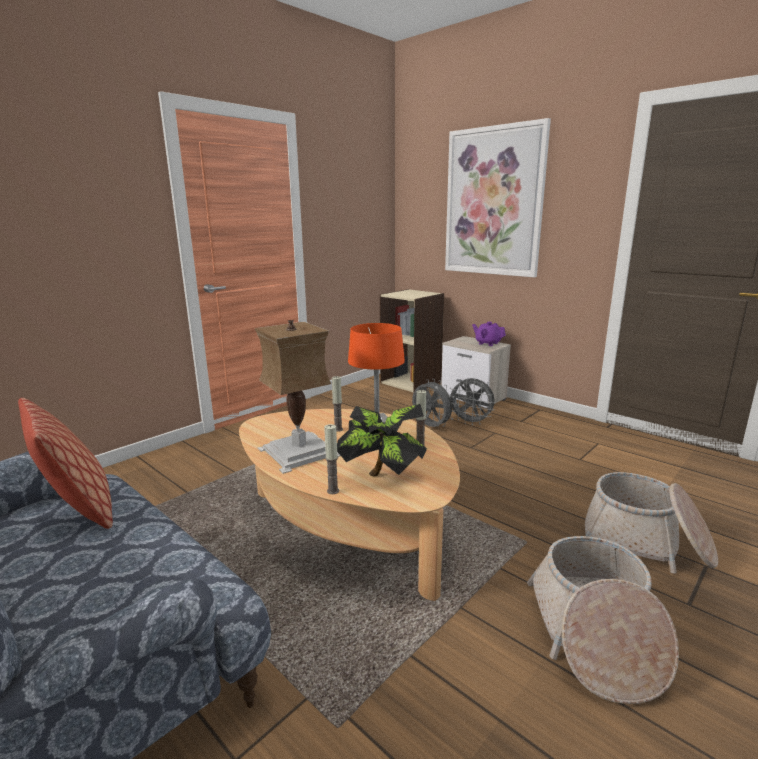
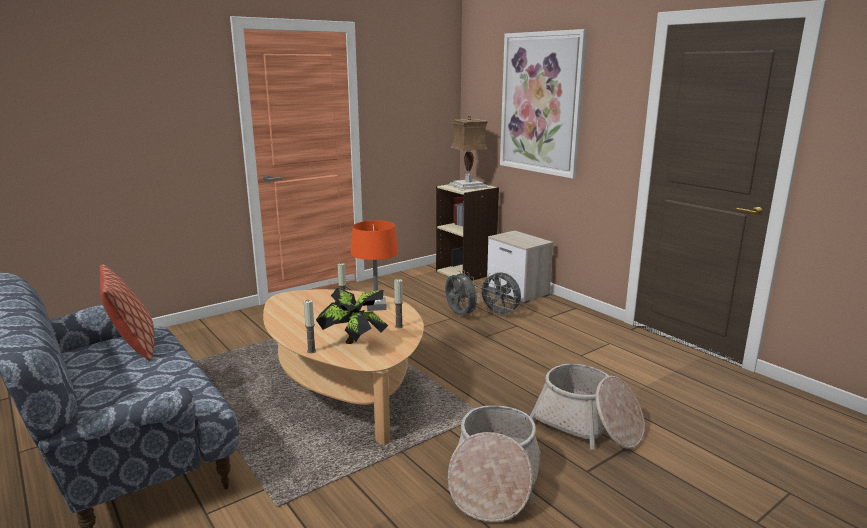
camera: 10 degrees right, 0 degrees up
(298, 452) = (302, 322): table lamp -> table lamp (467, 186)
(487, 343) = (531, 239): purple teapot -> none

